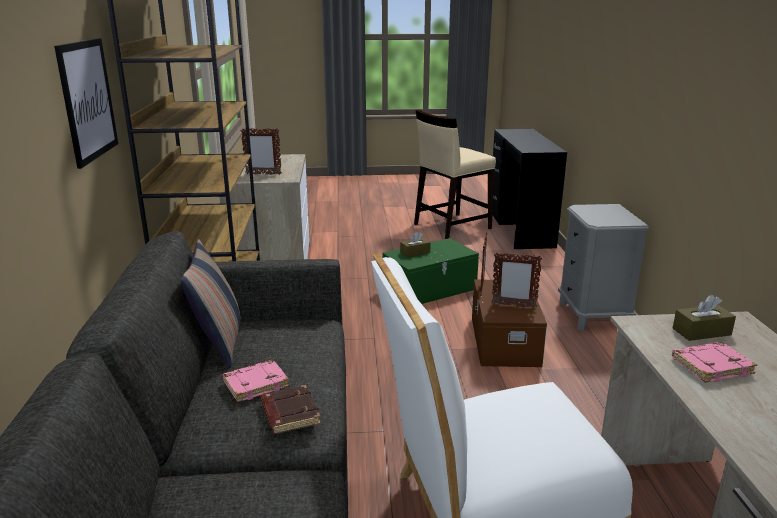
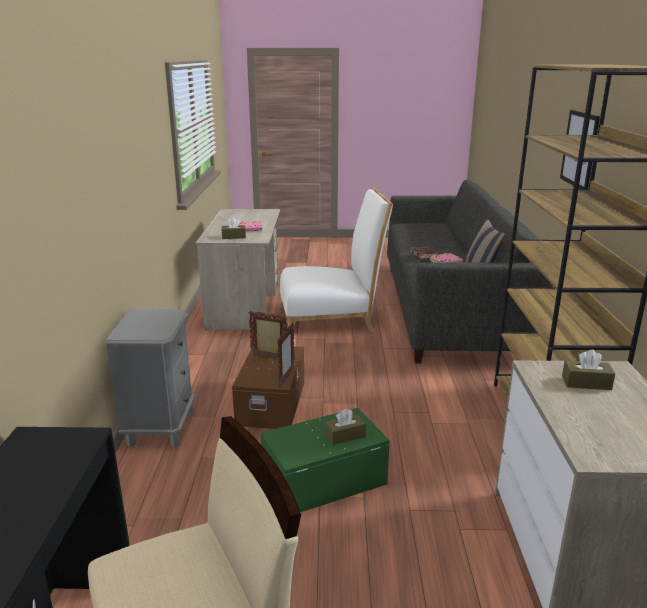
camera: 175 degrees left, 0 degrees up
(263, 174) = (586, 383): picture frame -> brown tissue box

